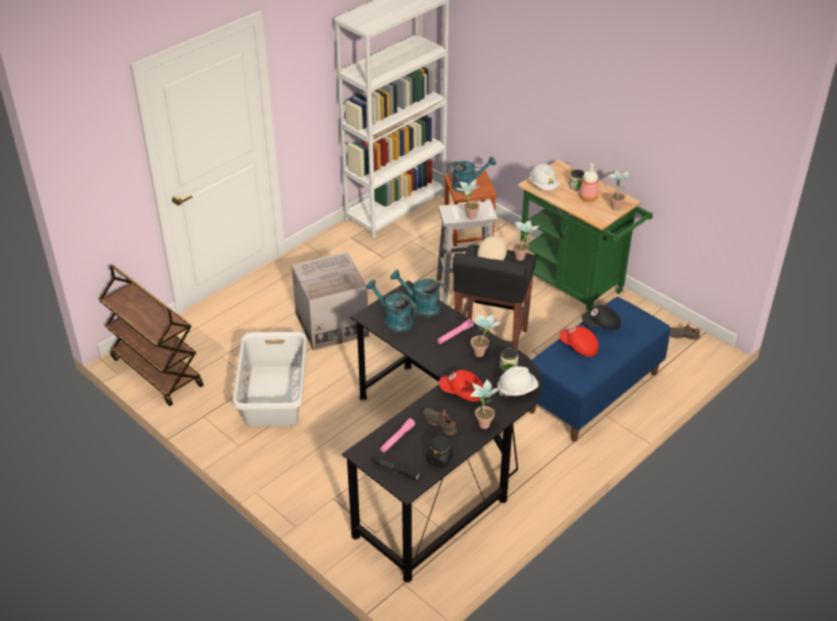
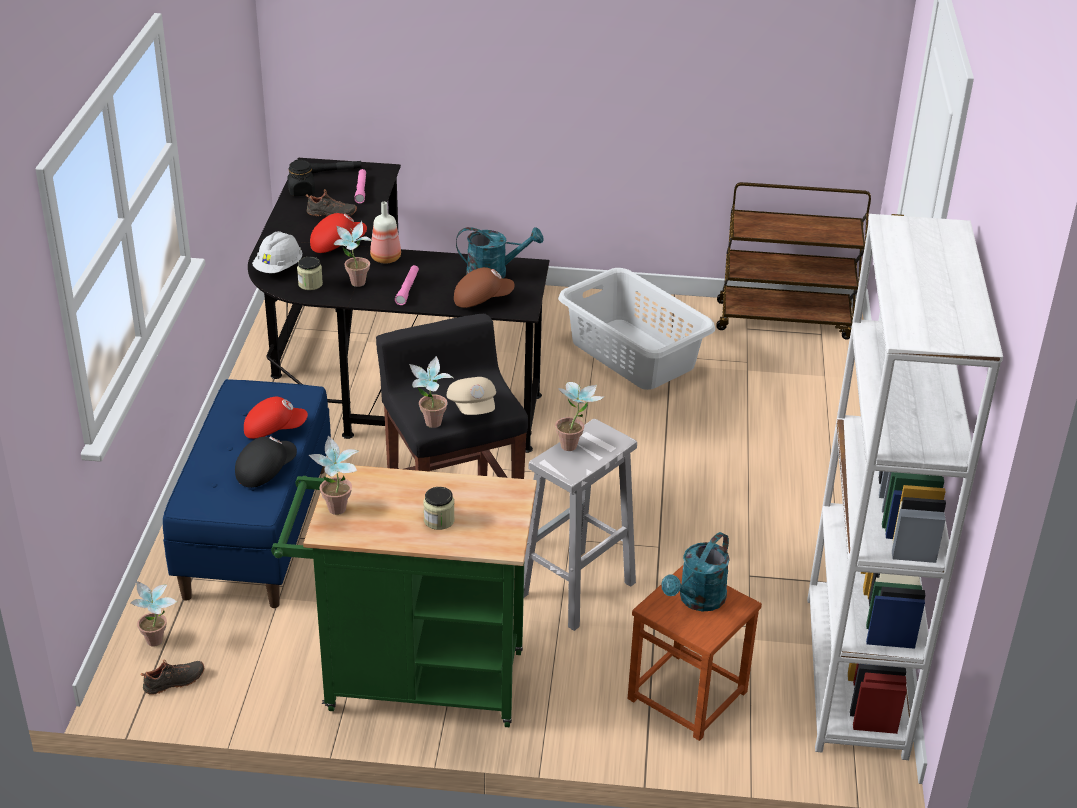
camera: 140 degrees right, 5 degrees down
(332, 325) = (681, 451): cardboard box -> none
(421, 307) = (482, 299): turquoise watering can -> brown cap
(483, 421) = (288, 231): potted plant -> potted plant (158, 644)
(543, 185) = (492, 495): white hard hat -> none
(588, 197) = (398, 507): bottle -> bottle (385, 259)

